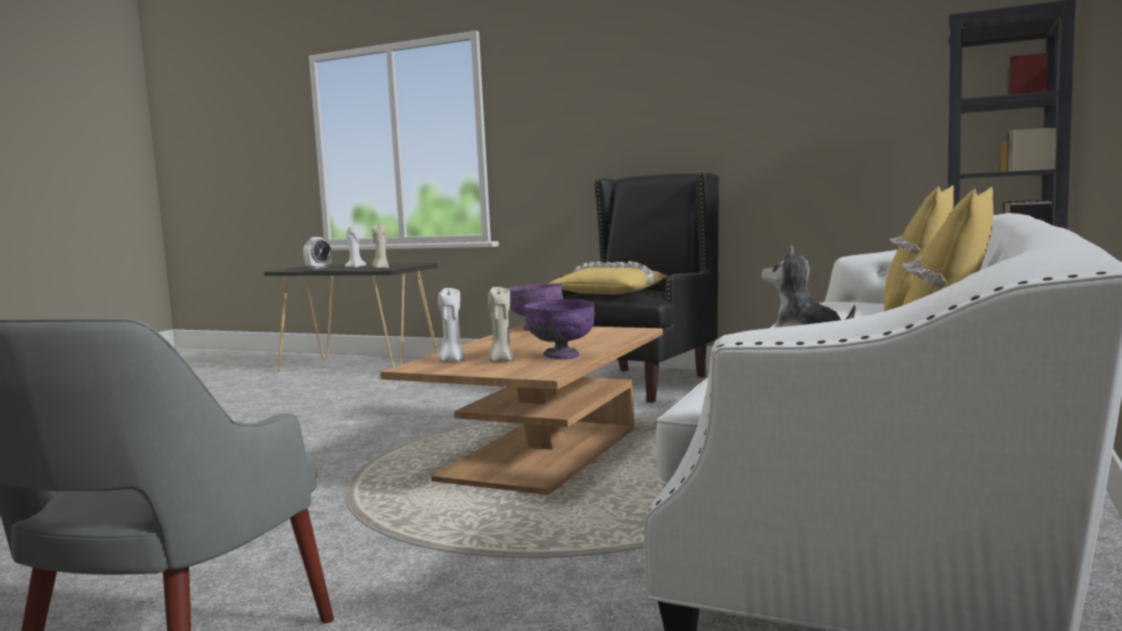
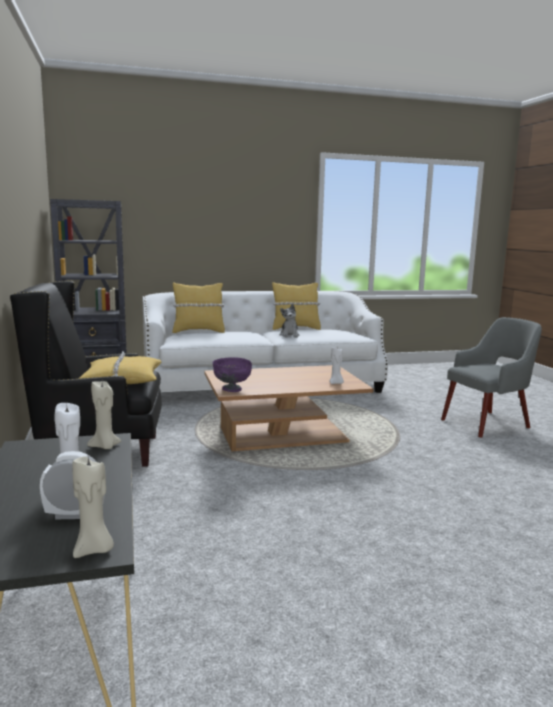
camera: 130 degrees left, 5 degrees up
(501, 361) = (322, 376): beige candle -> beige candle (94, 550)
(561, 356) = (299, 371): purple bowl -> none

